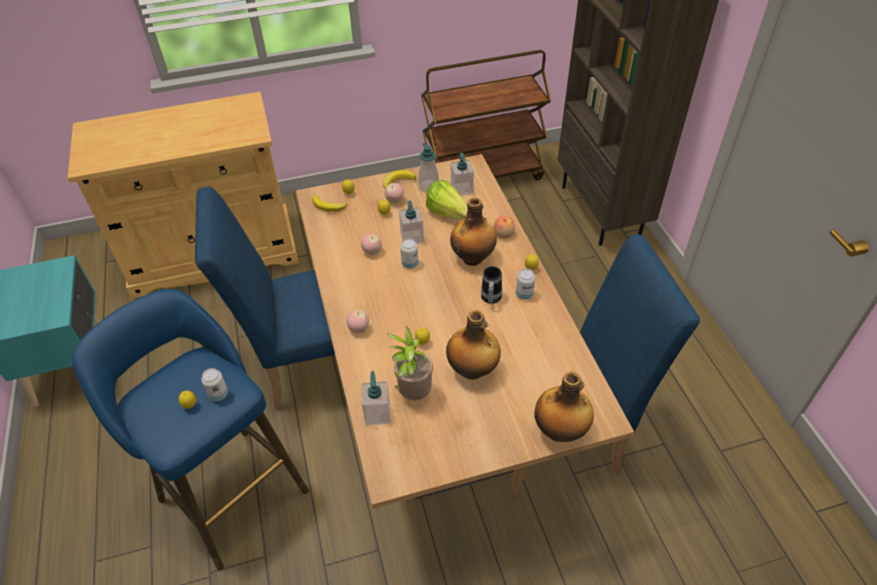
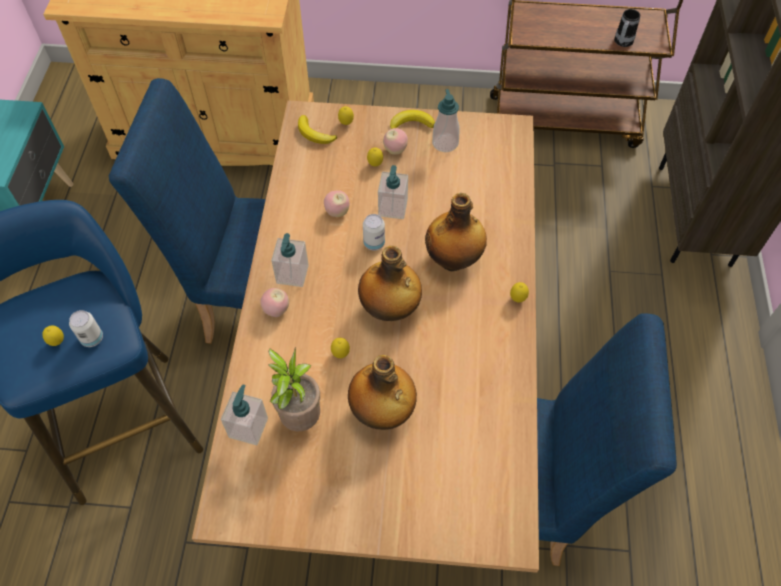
camera: 20 degrees right, 10 degrees up
(450, 216) = (452, 193): lettuce -> none
(462, 189) = (484, 159): soap dispenser -> soap dispenser (292, 274)
(490, 299) = (448, 324): mug -> mug (622, 43)
(503, 233) = (507, 238): apple -> none
(524, 294) = (492, 332): can -> none
(560, 431) = (448, 533): bottle -> bottle (390, 309)

